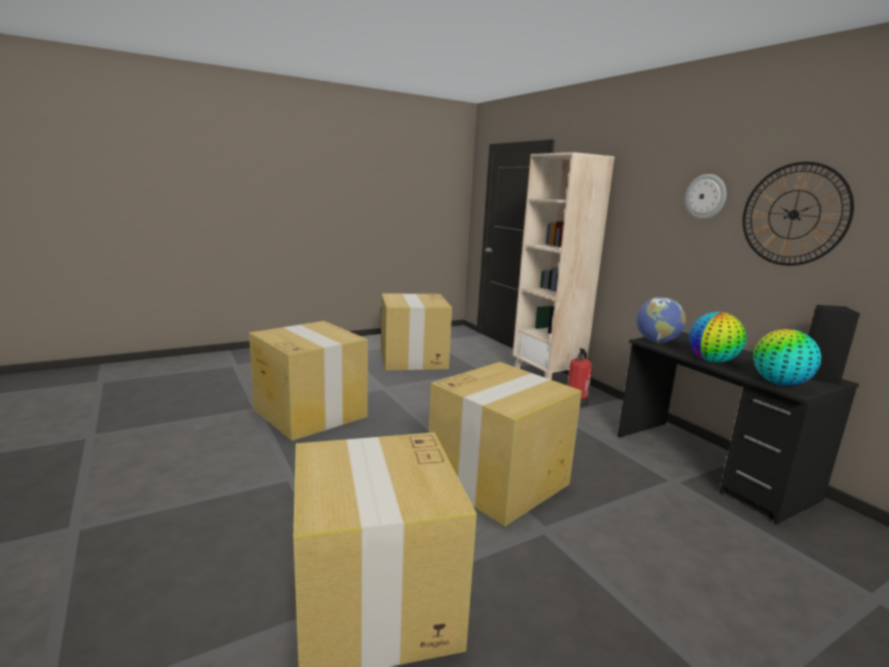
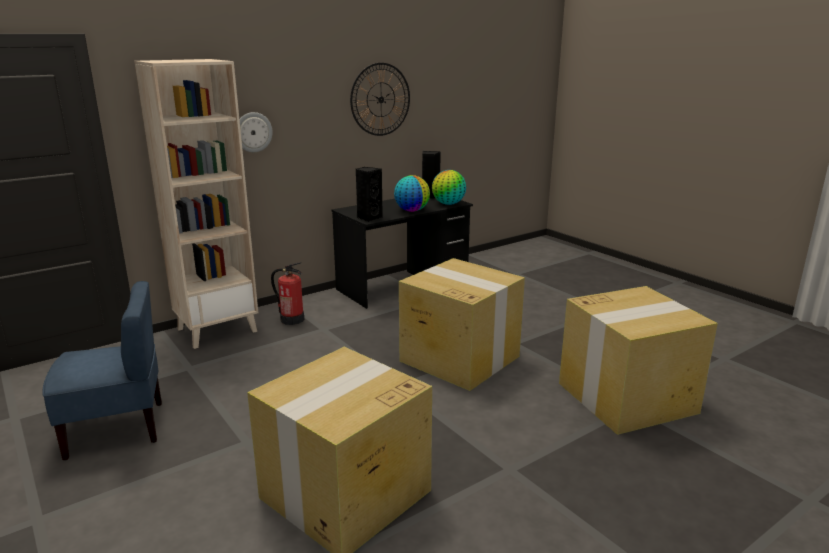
camera: 95 degrees left, 5 degrees up
(413, 359) = (116, 429): cardboard box -> blue chair
(657, 341) = (369, 218): globe -> black speaker
(706, 196) = (319, 93): wall clock -> wall clock (253, 132)

